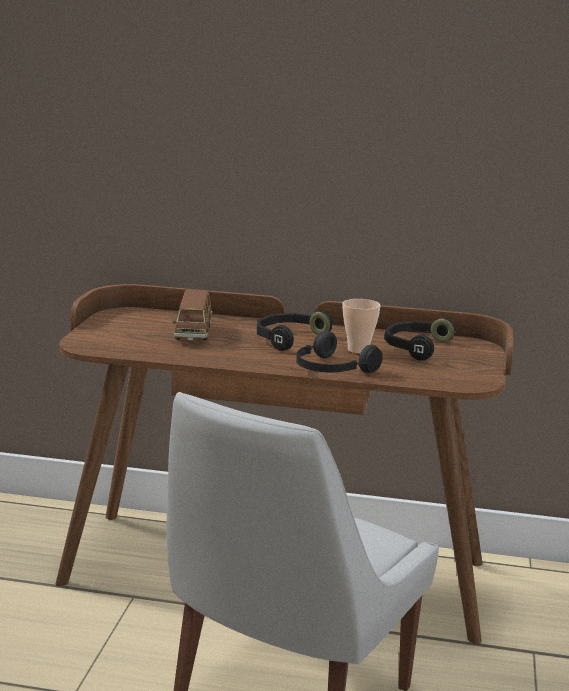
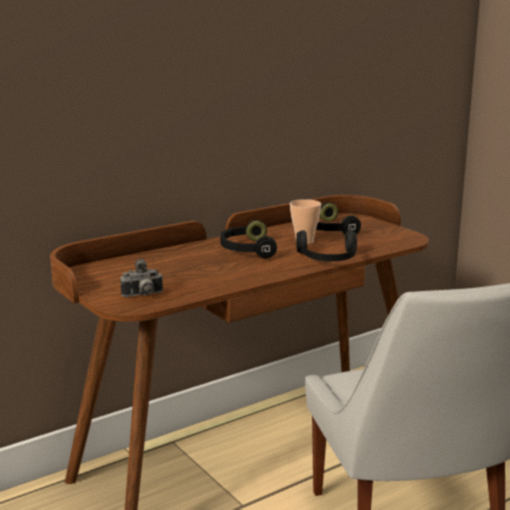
camera: 45 degrees left, 0 degrees up
(111, 342) = (143, 295): none -> camera
(193, 332) = (177, 267): brown toy car -> none

